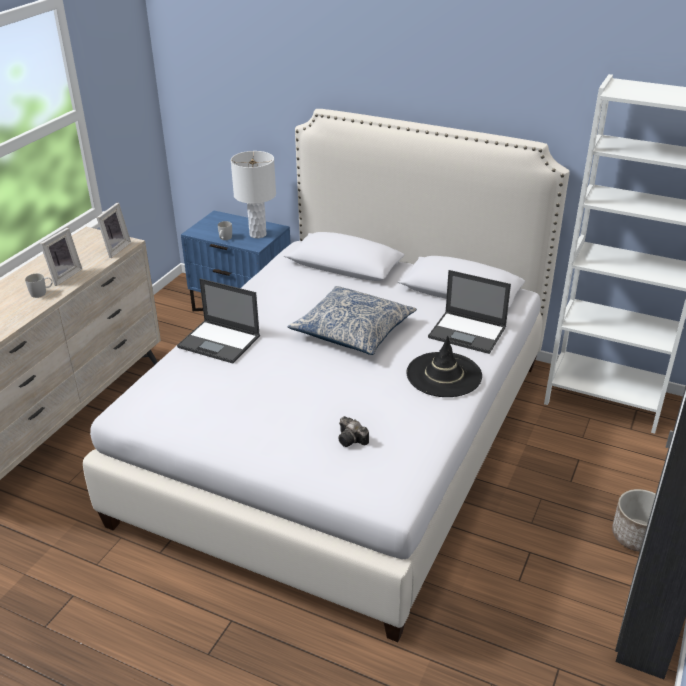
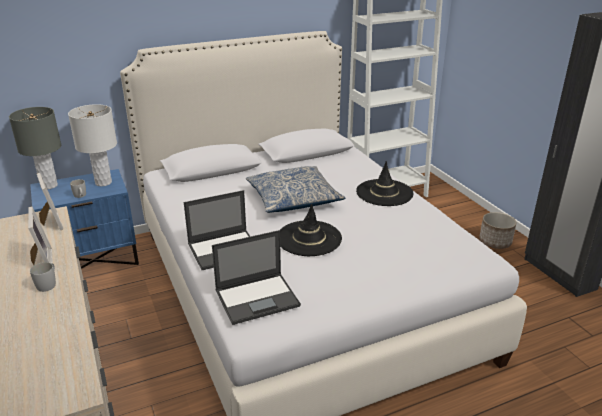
camera: 50 degrees left, 5 degrees down
(221, 218) = (49, 185): none -> grey table lamp
(289, 372) = (309, 238): none -> black hat
(352, 440) = (412, 248): camera -> none
(468, 333) = (353, 169): laptop -> laptop (258, 298)

